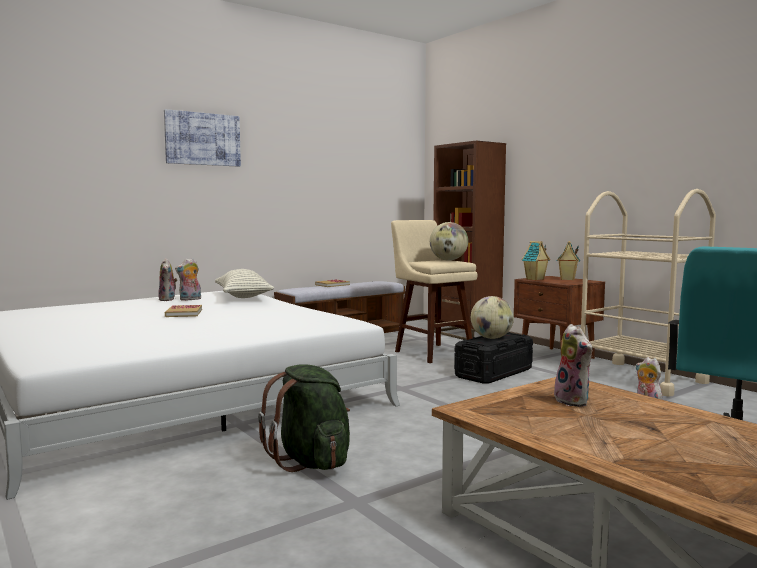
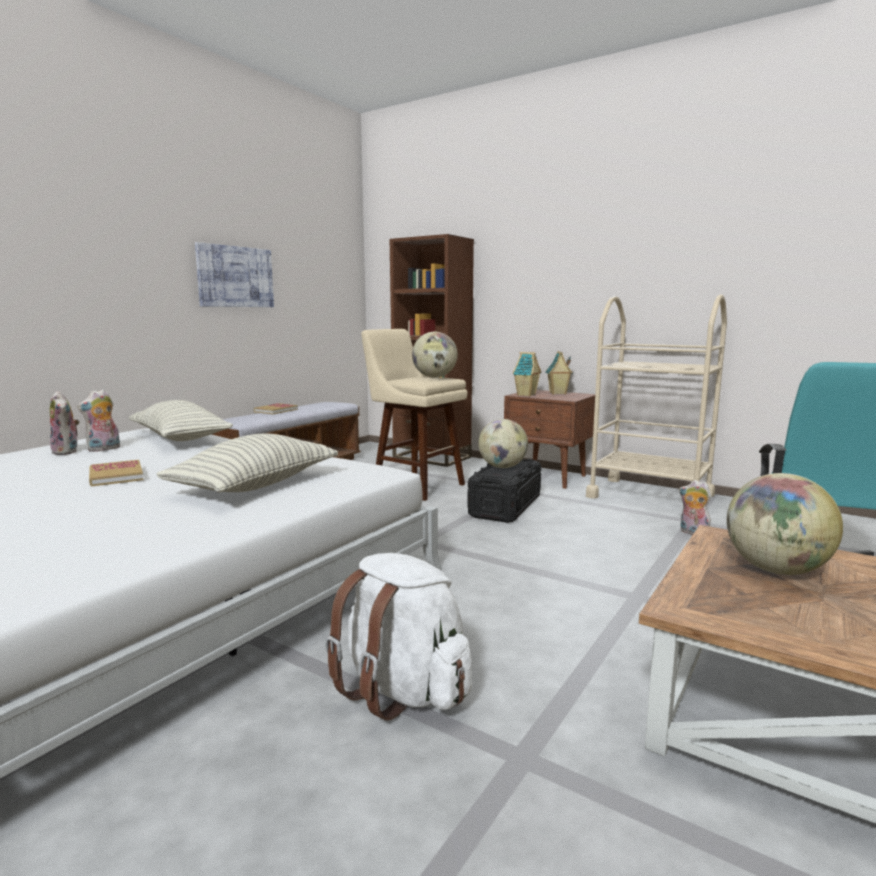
camera: 20 degrees left, 5 degrees up
(203, 139) = (89, 214): picture -> picture (235, 277)
(261, 324) = (255, 486): none -> pillow
(311, 461) = (402, 690): green backpack -> white backpack
(574, 401) = (775, 570): plush toy -> globe

